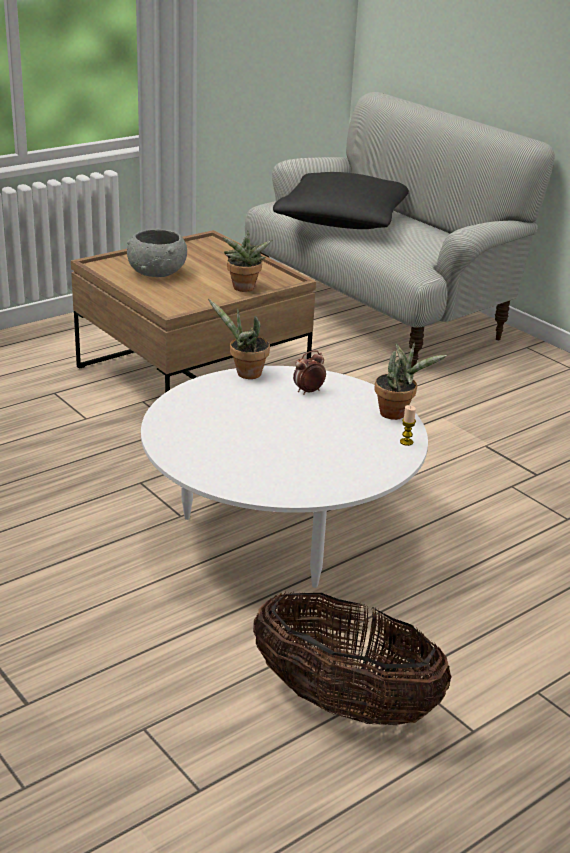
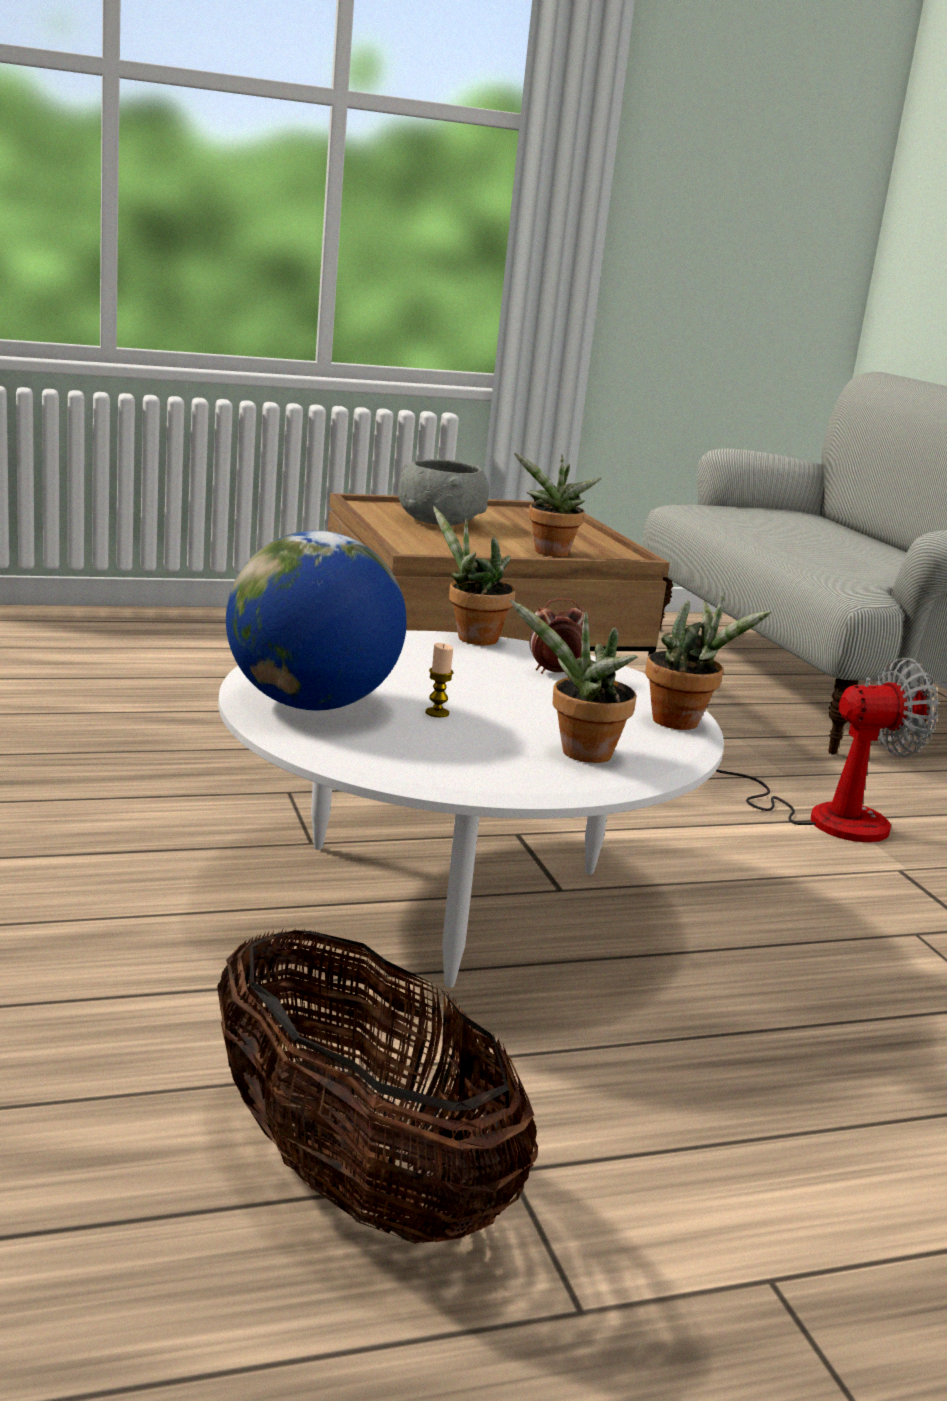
camera: 20 degrees right, 10 degrees down
(211, 455) = (311, 704): none -> globe
(342, 221) = (777, 530): black pillow -> none
(365, 453) = (579, 754): none -> potted plant
(406, 442) = (668, 757): candle -> candle (437, 713)
(429, 417) = (821, 815): none -> fan

